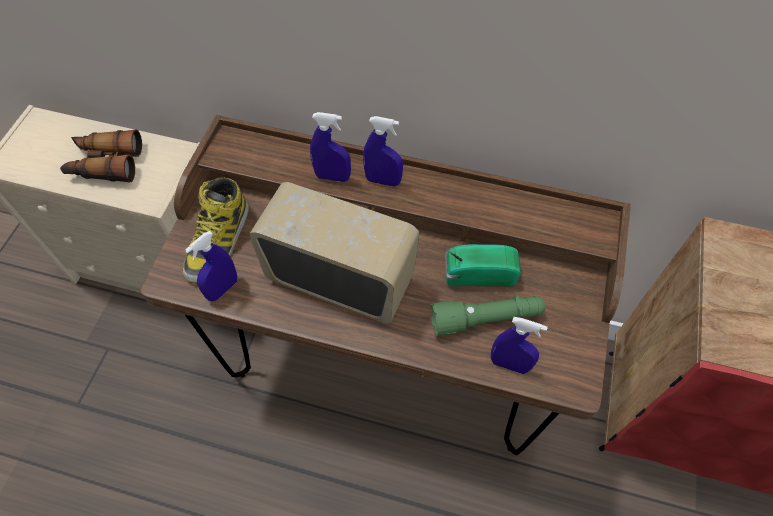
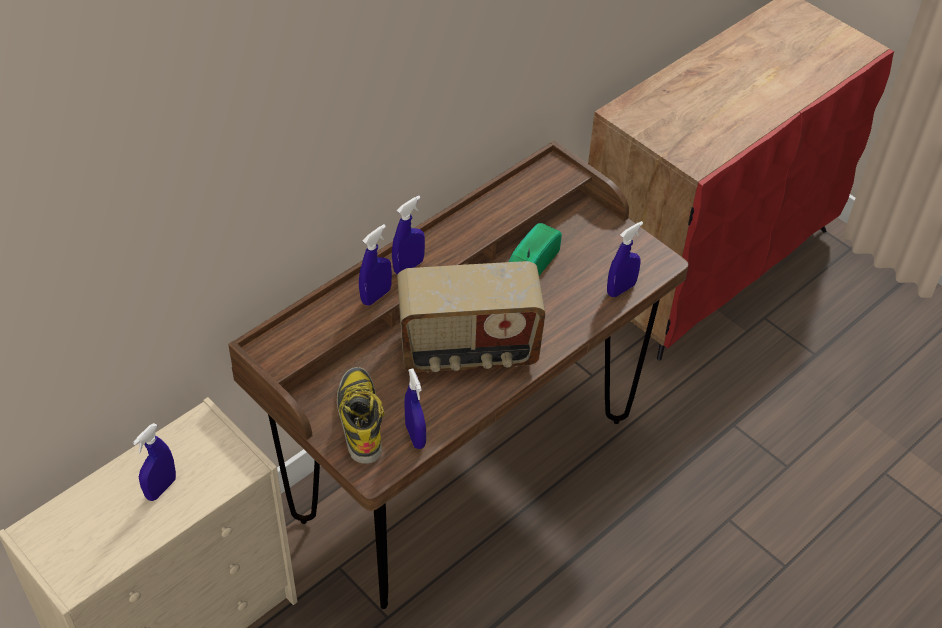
camera: 60 degrees left, 10 degrees down
(105, 164) = (161, 488): binoculars -> blue spray bottle
(218, 241) = (360, 418): boot -> boot turned 150 degrees counterclockwise
(341, 278) = (468, 351): radio -> radio turned 150 degrees counterclockwise
(486, 319) = (574, 282): green flashlight -> none

